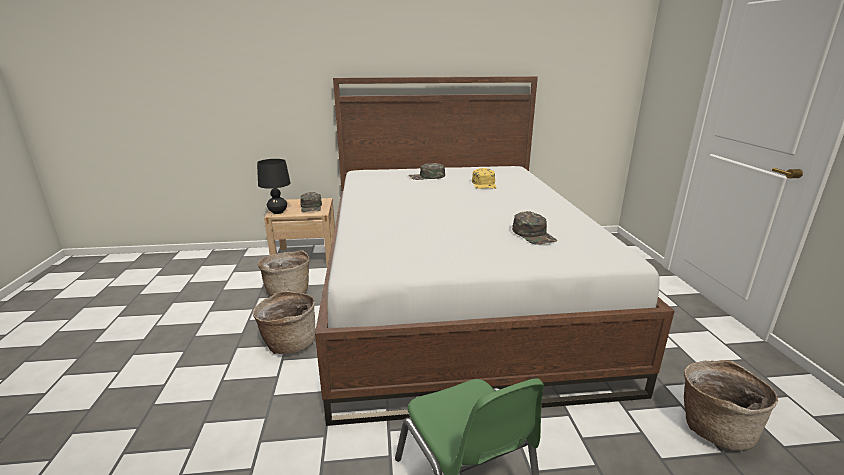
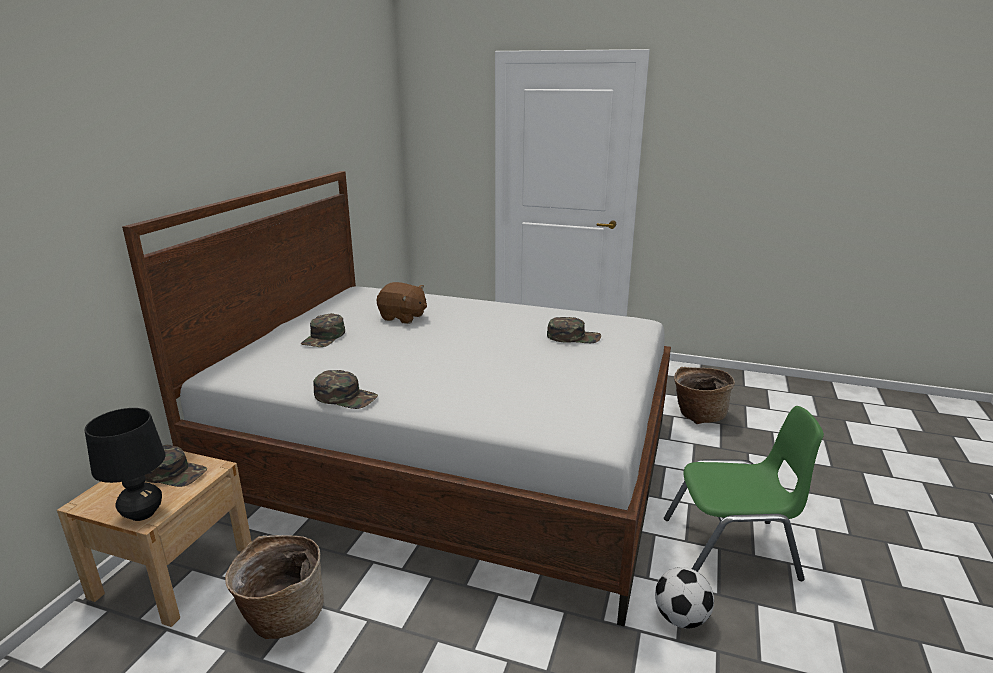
camera: 65 degrees left, 0 degrees up
(289, 343) = (436, 636): basket -> none
(348, 460) = (680, 618): none -> football
(355, 196) = (346, 397): none -> green cap
(484, 184) = (403, 317): yellow cap -> brown plush toy

